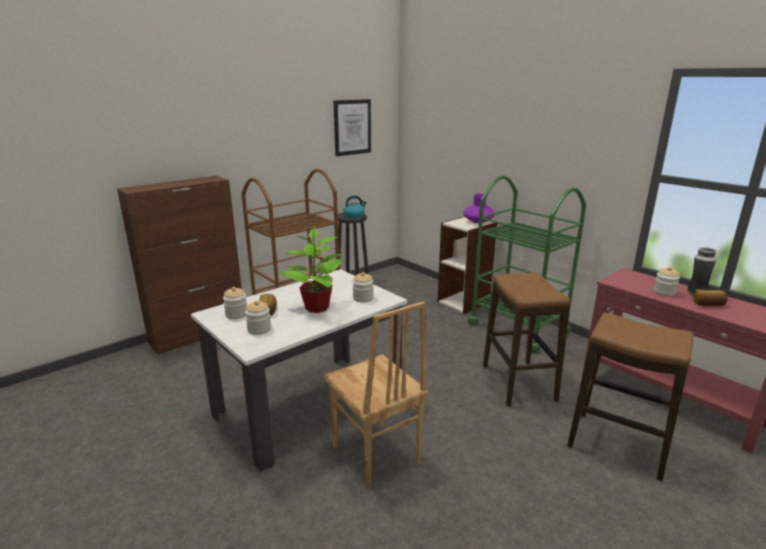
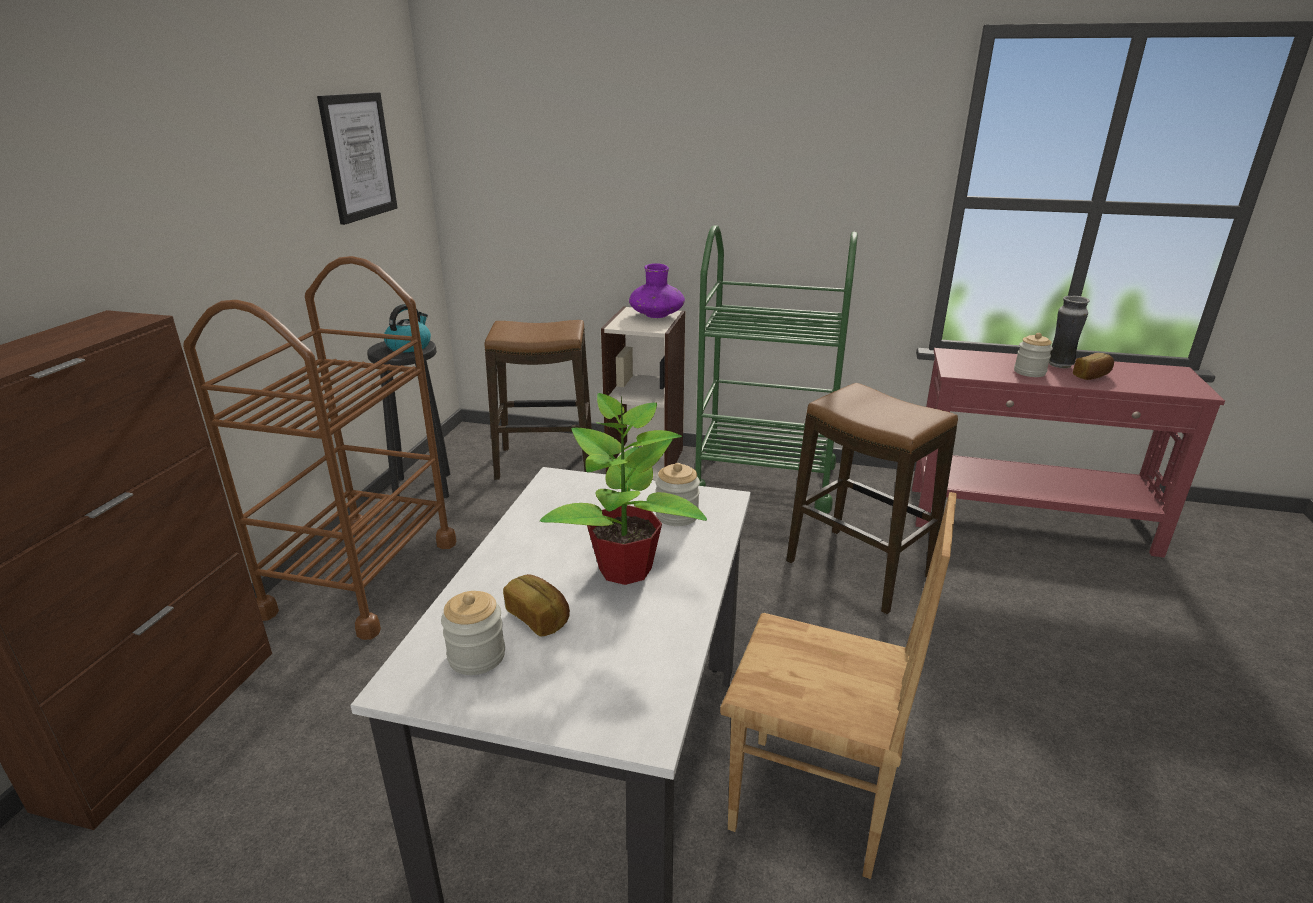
camera: 35 degrees left, 5 degrees up
(259, 329) = (585, 672): jar -> none
(618, 445) = (1056, 611): stool -> stool (546, 463)

